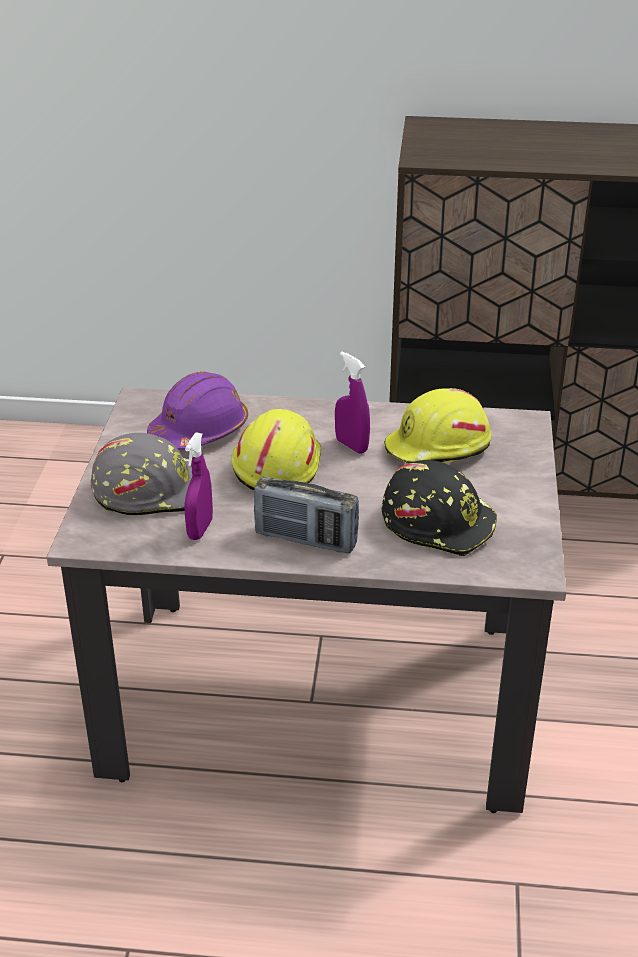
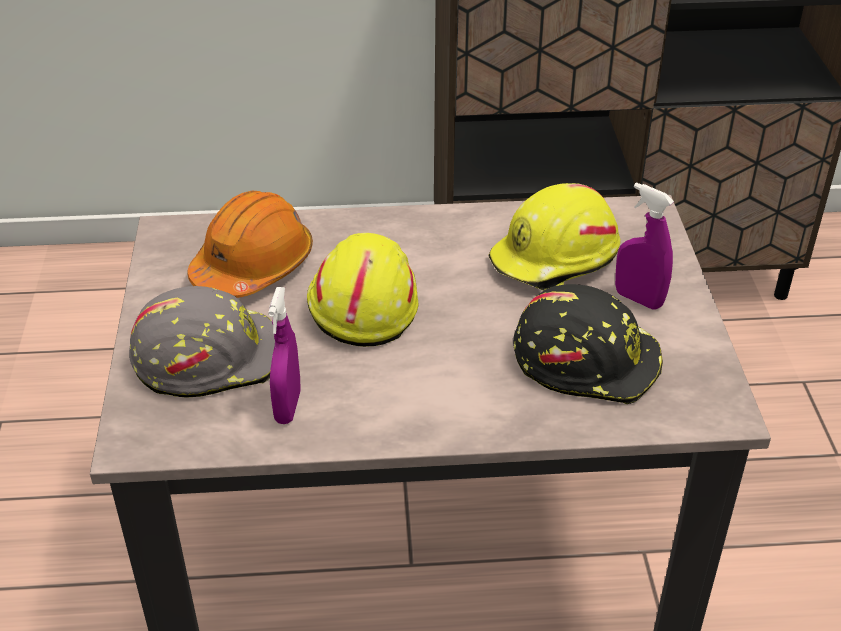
camera: 10 degrees left, 5 degrees up
(199, 431) = (253, 266): purple hard hat -> orange hard hat
(306, 539) = (428, 404): radio -> none
(351, 445) = (449, 266): purple spray bottle -> purple spray bottle (638, 299)

